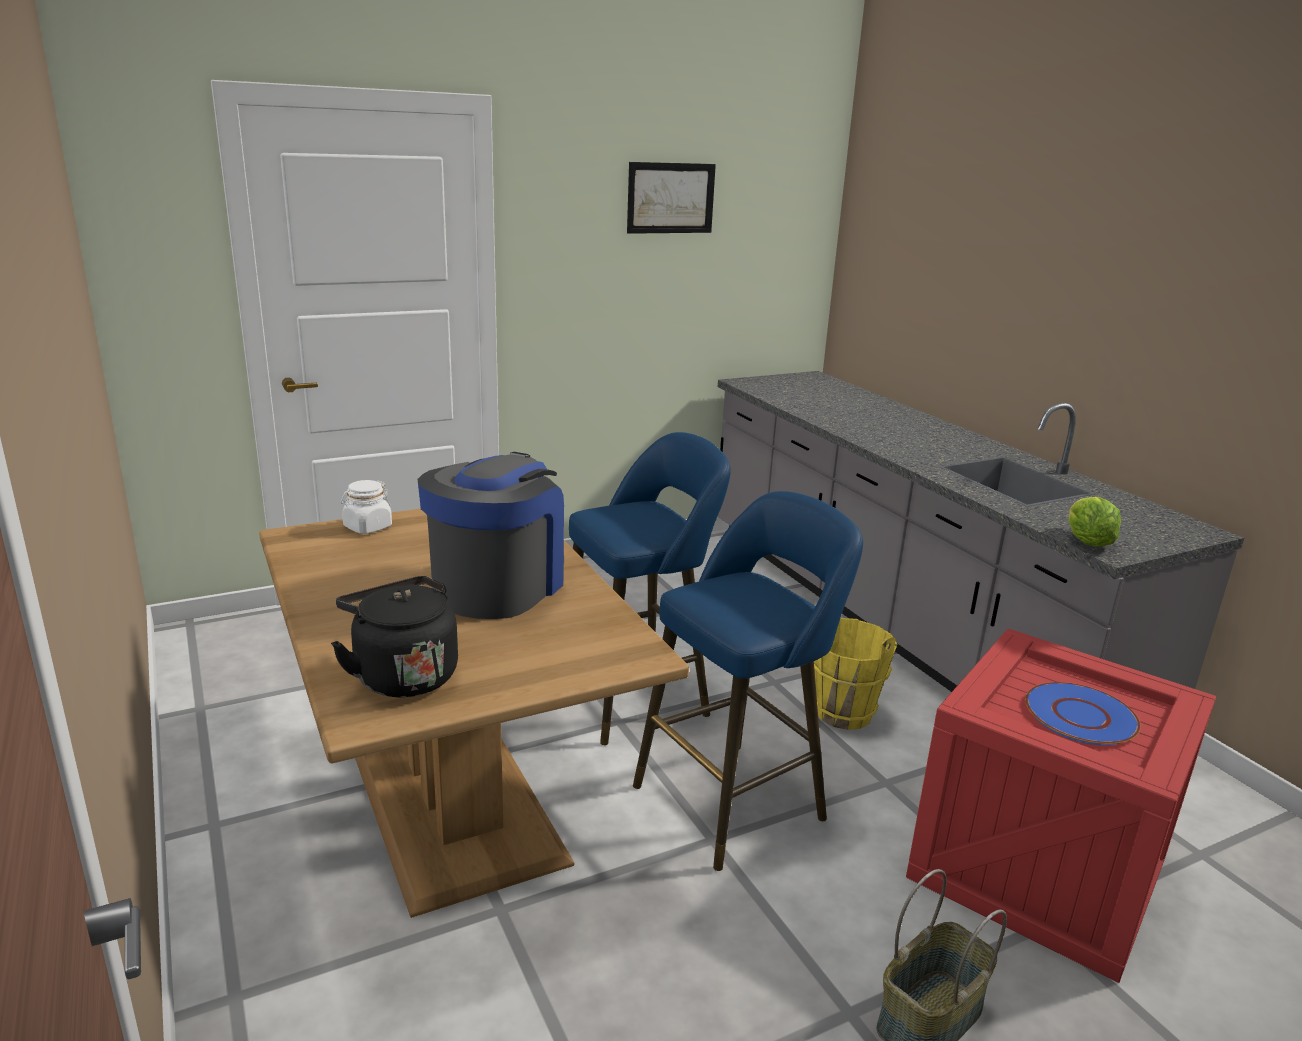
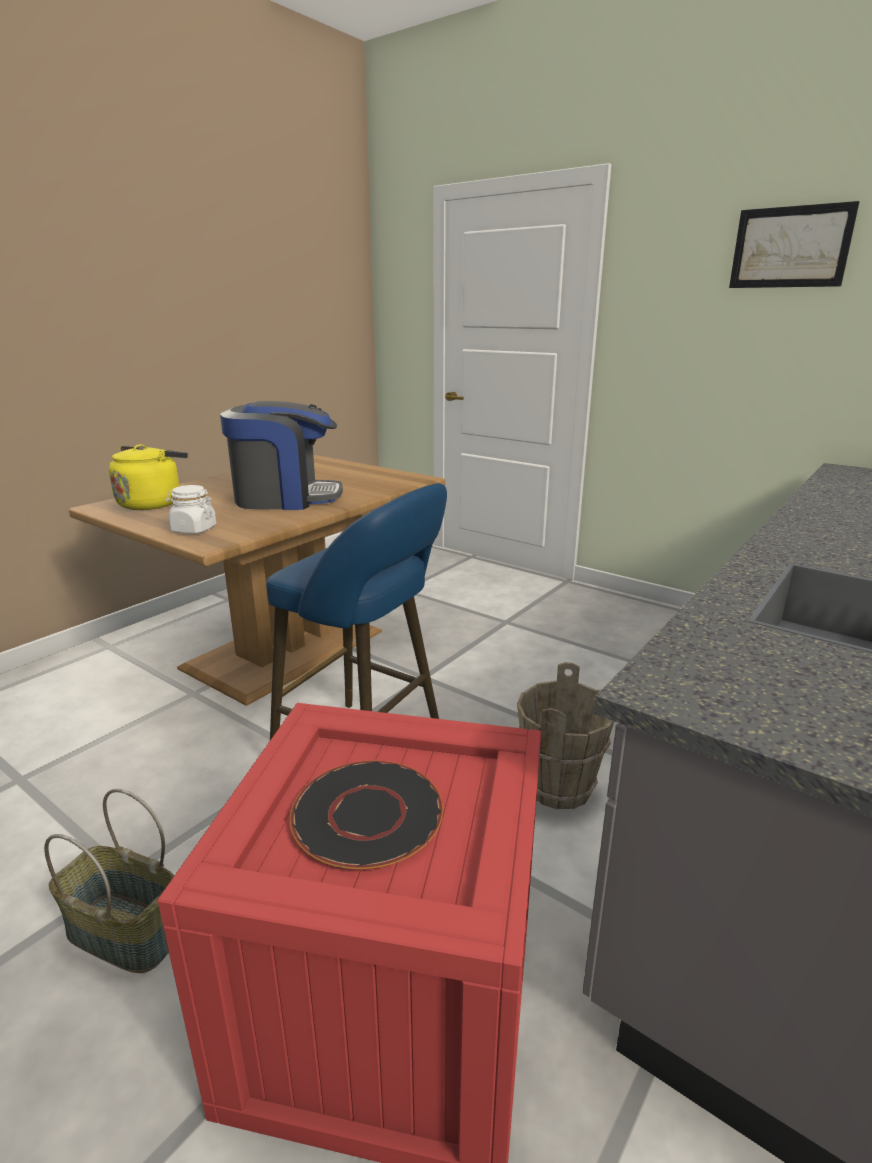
camera: 65 degrees right, 0 degrees up
(367, 527) = (339, 465): white jar -> white jar (193, 529)
(402, 675) = (152, 503): black kettle -> yellow kettle
(638, 696) = (466, 675): blue stool -> none
(844, 713) = (559, 788): yellow bucket -> brown bucket
(1079, 715) = (368, 814): blue plate -> black plate
(1086, 542) = (670, 668): lettuce -> none

